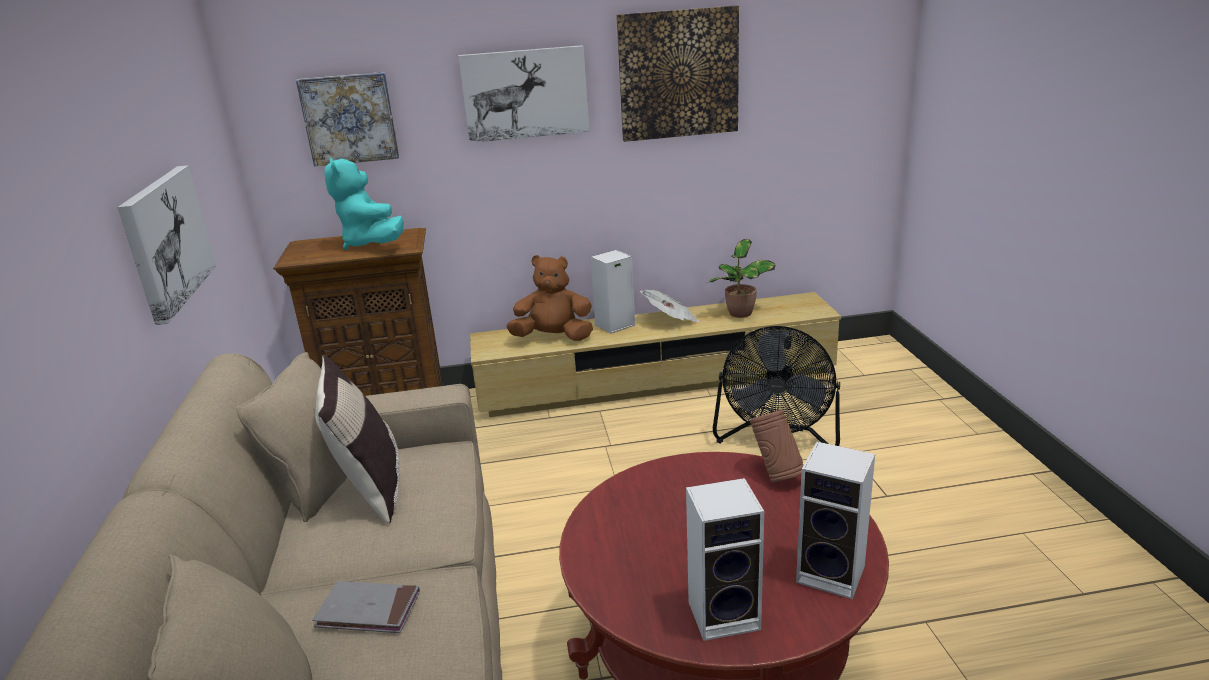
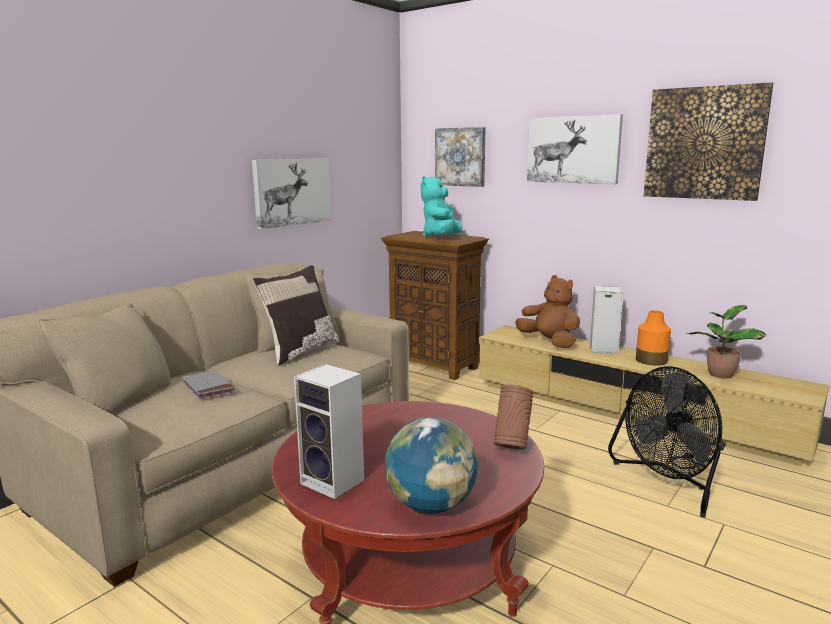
camera: 45 degrees right, 10 degrees down
(671, 320) = (651, 360): newspaper -> orange vase
(833, 574) = (431, 505): speaker -> globe

